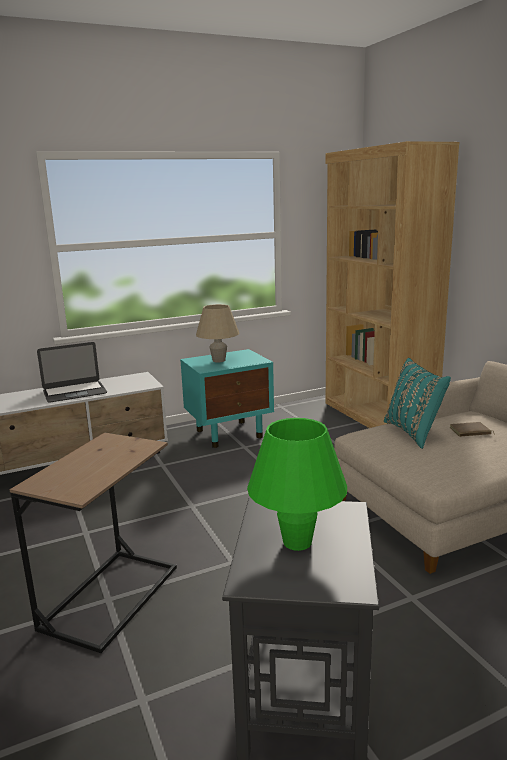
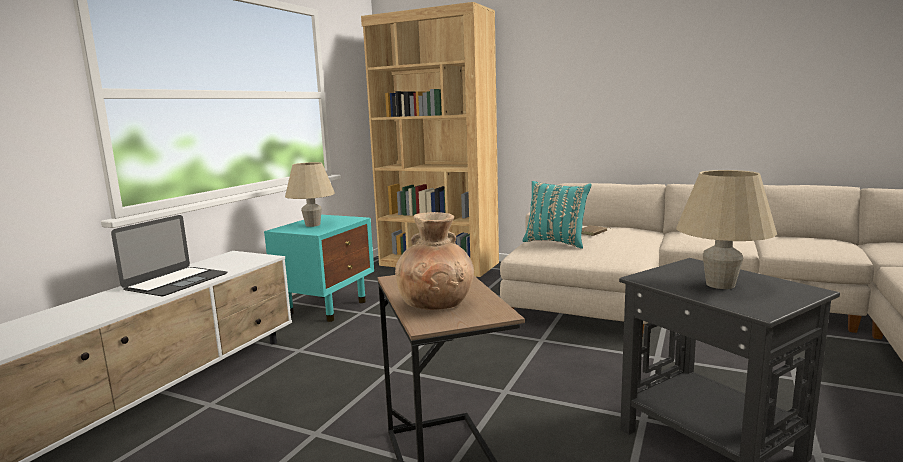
camera: 40 degrees left, 5 degrees down
(73, 470) = (436, 304): none -> brown vase
(297, 542) = (720, 284): green table lamp -> beige table lamp

